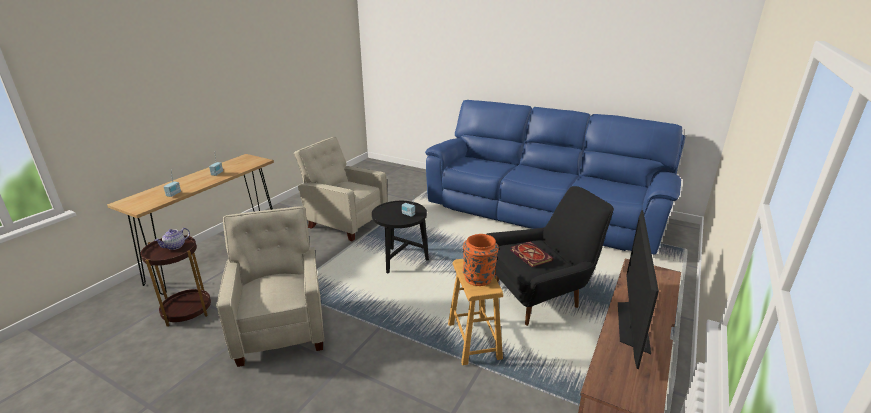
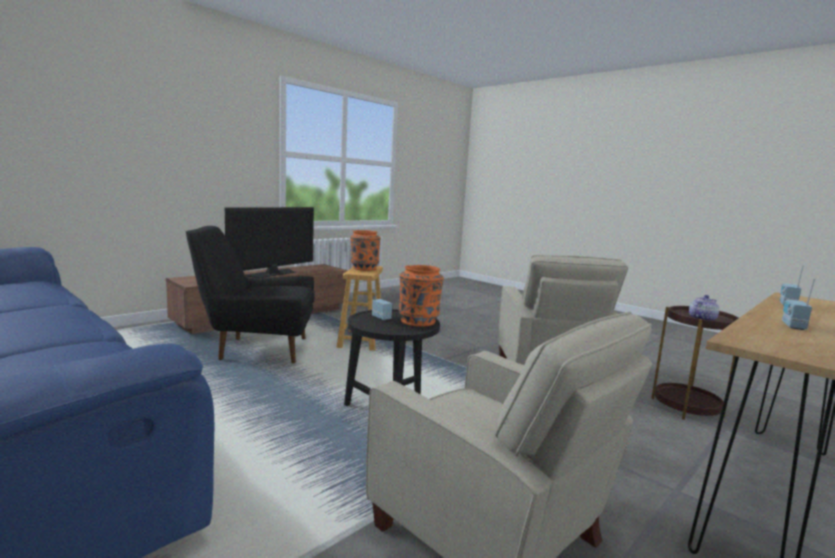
camera: 165 degrees left, 15 degrees down
(384, 213) = (419, 321): none -> orange vase
(529, 255) = (281, 288): book -> none

